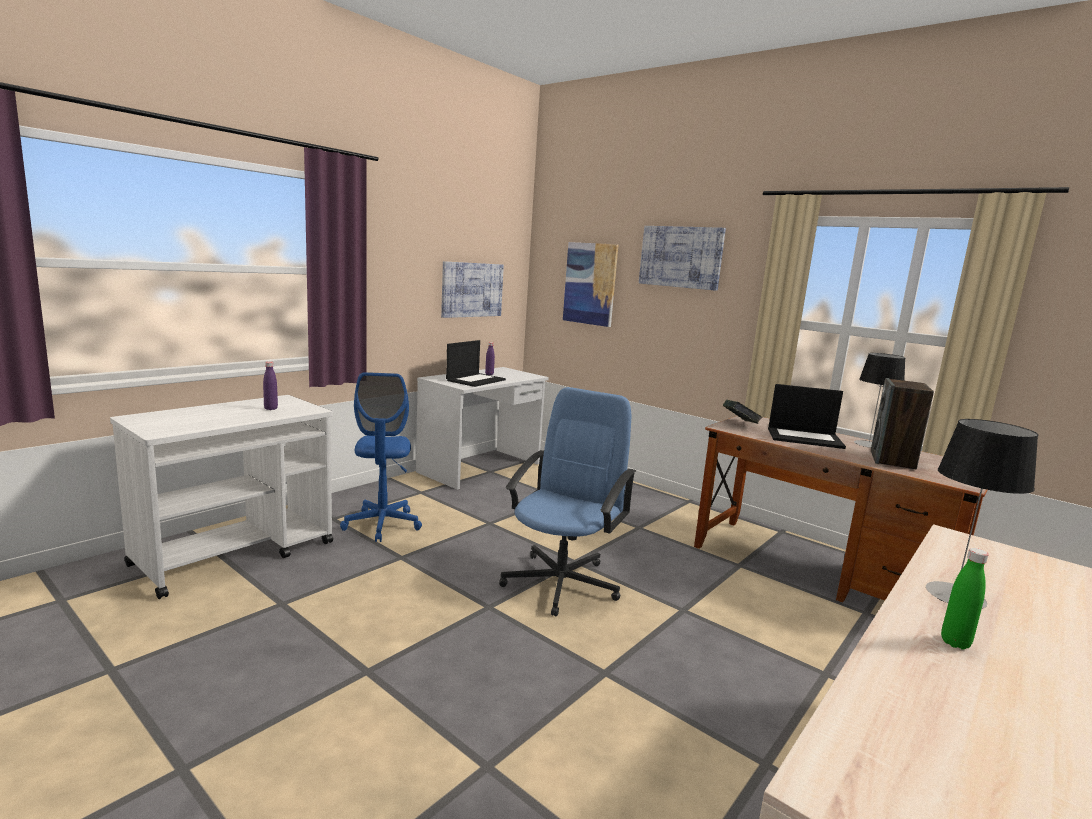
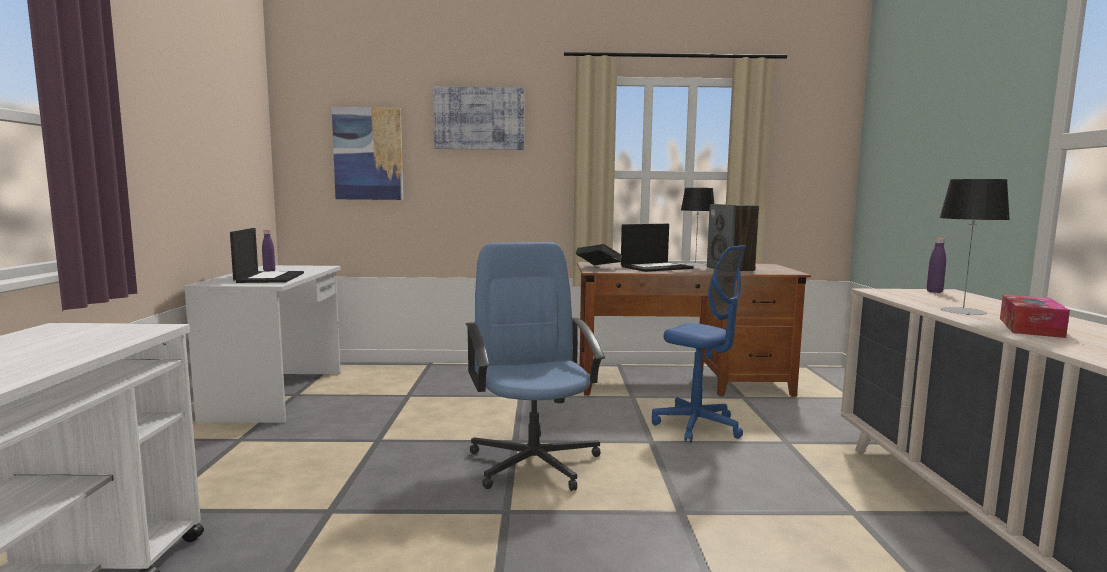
camera: 40 degrees left, 5 degrees down
(271, 408) = (74, 339): purple bottle -> purple bottle (934, 292)
(382, 525) = (244, 489): blue office chair -> blue office chair (697, 426)
(472, 289) = (225, 164): picture -> none
(955, 643) = (1030, 327): green bottle -> tissue box

